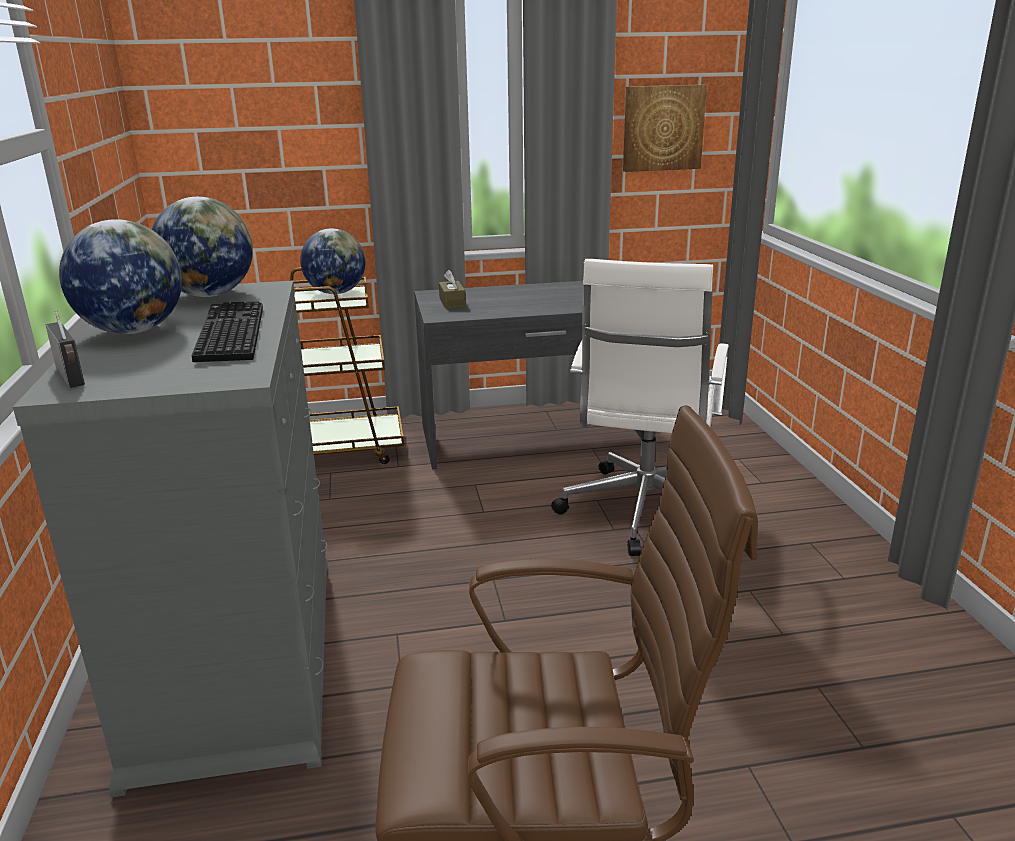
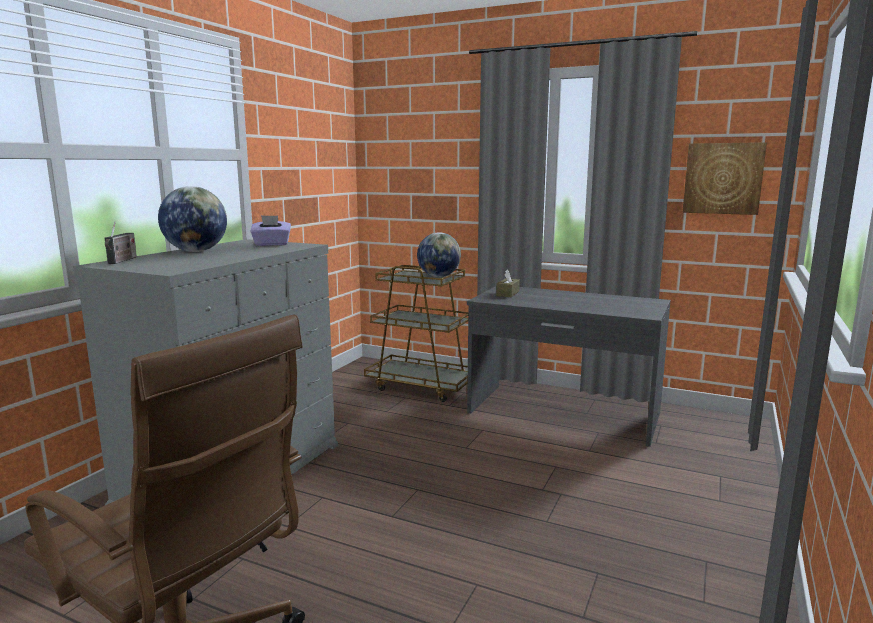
camera: 35 degrees right, 10 degrees down
(210, 295) = (271, 244): globe -> purple tissue box
(228, 333) = (226, 257): keyboard -> none
(642, 512) = (580, 486): white office chair -> none

